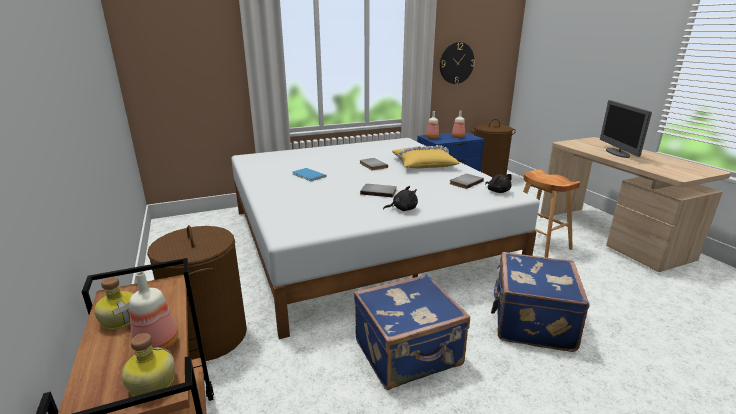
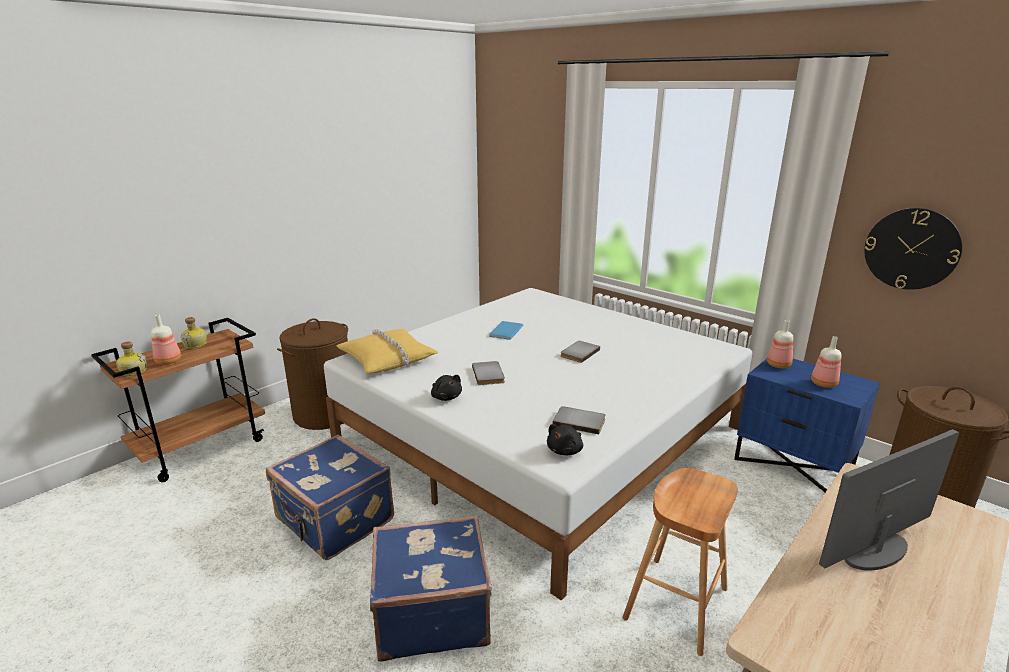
camera: 65 degrees right, 0 degrees up
(423, 164) = (626, 381): yellow pillow -> yellow pillow (387, 359)

